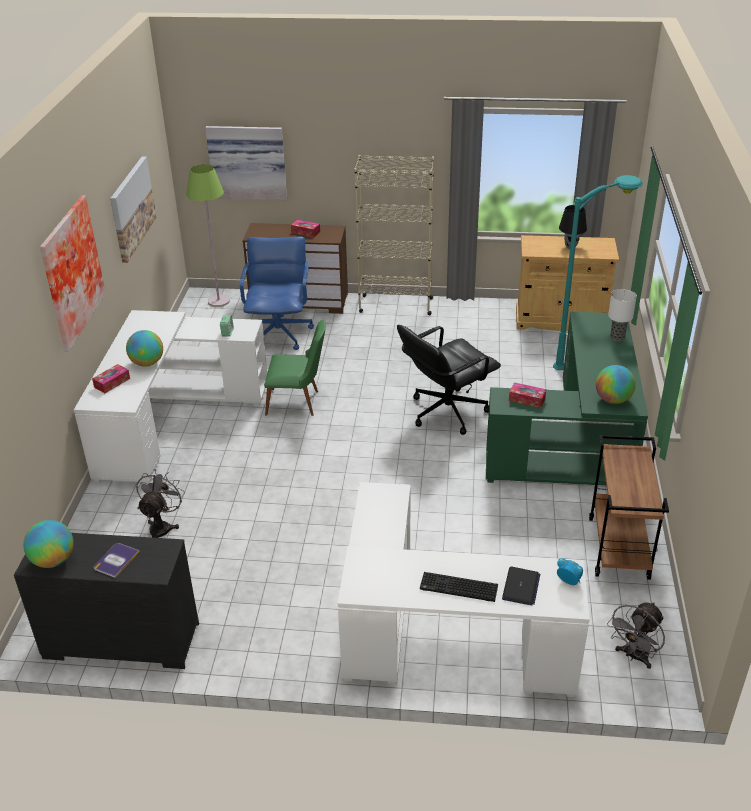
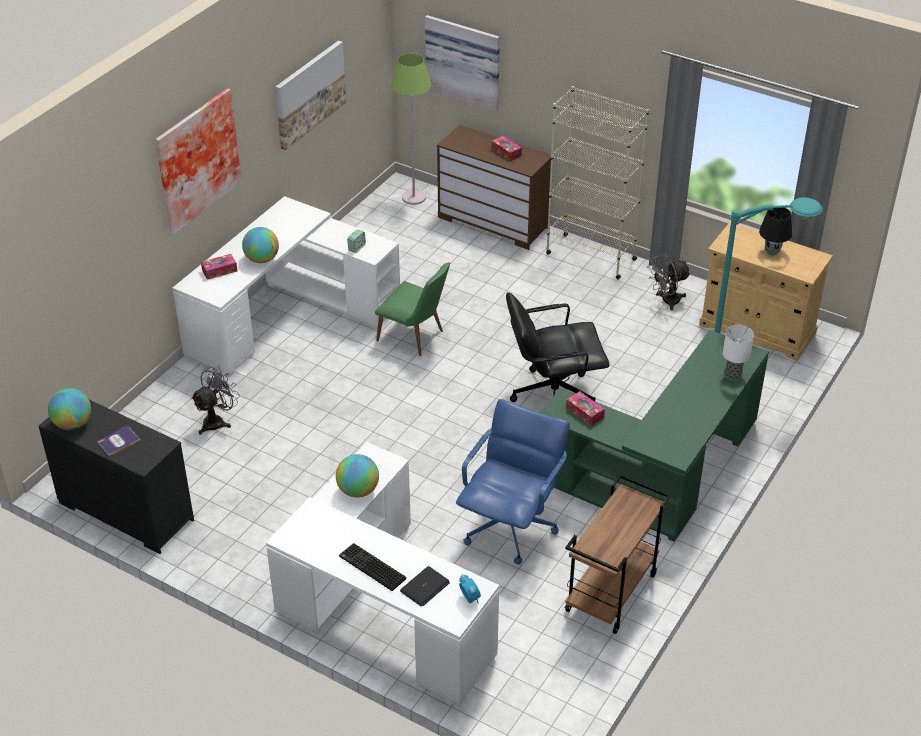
camera: 25 degrees right, 5 degrees up
(279, 334) = (448, 254): blue office chair -> blue office chair (510, 527)
(612, 400) = (665, 442): globe -> globe (358, 490)
(634, 656) = (541, 695): grey fan -> grey fan (666, 301)

